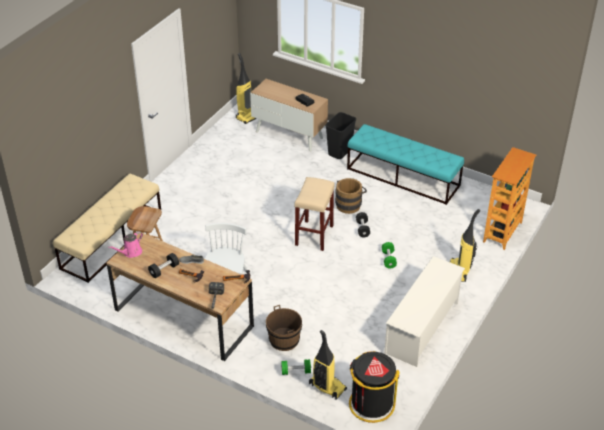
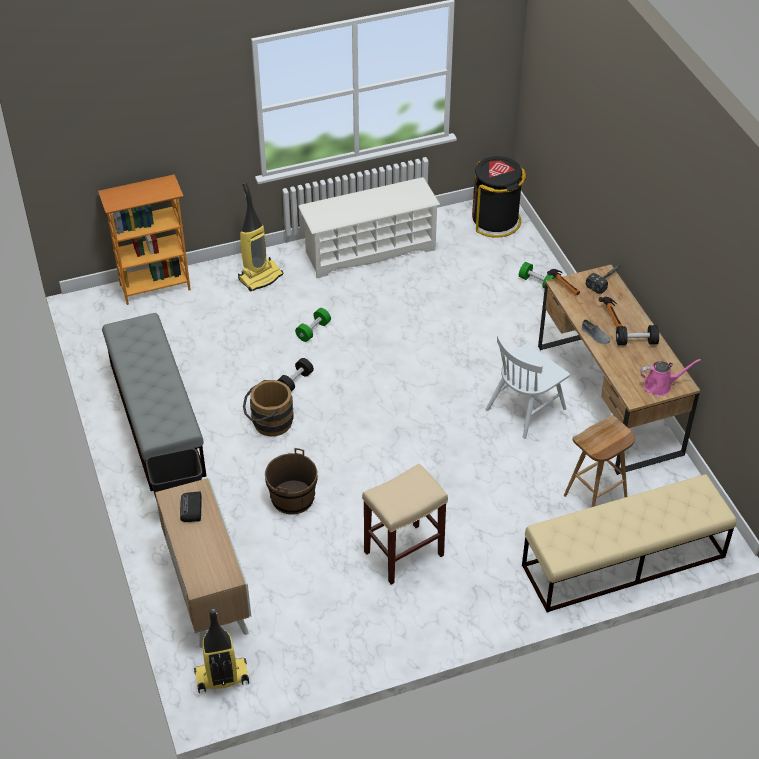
camera: 140 degrees left, 5 degrees up
(284, 340) = (519, 315): brown bucket -> brown bucket (293, 498)
(314, 235) = (359, 409): beige stool -> beige stool (403, 554)
(326, 387) = (521, 254): vacuum cleaner -> none
(403, 177) = (156, 418): turquoise bench -> grey bench

